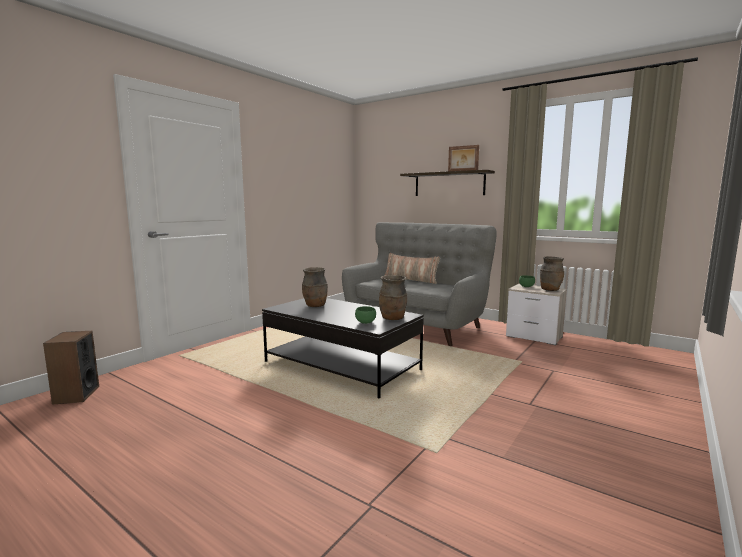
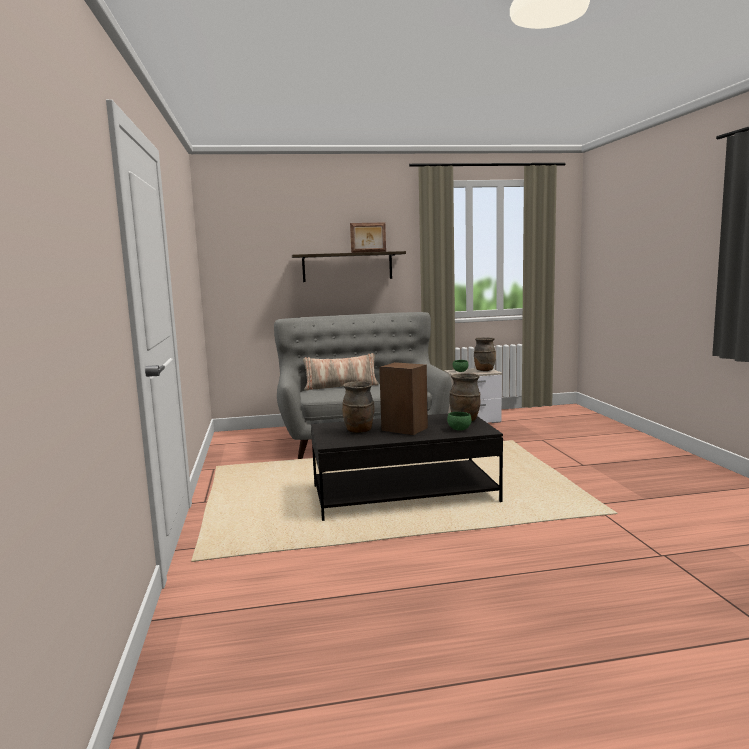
camera: 45 degrees left, 0 degrees up
(76, 395) = (200, 655): speaker -> speaker (404, 429)

